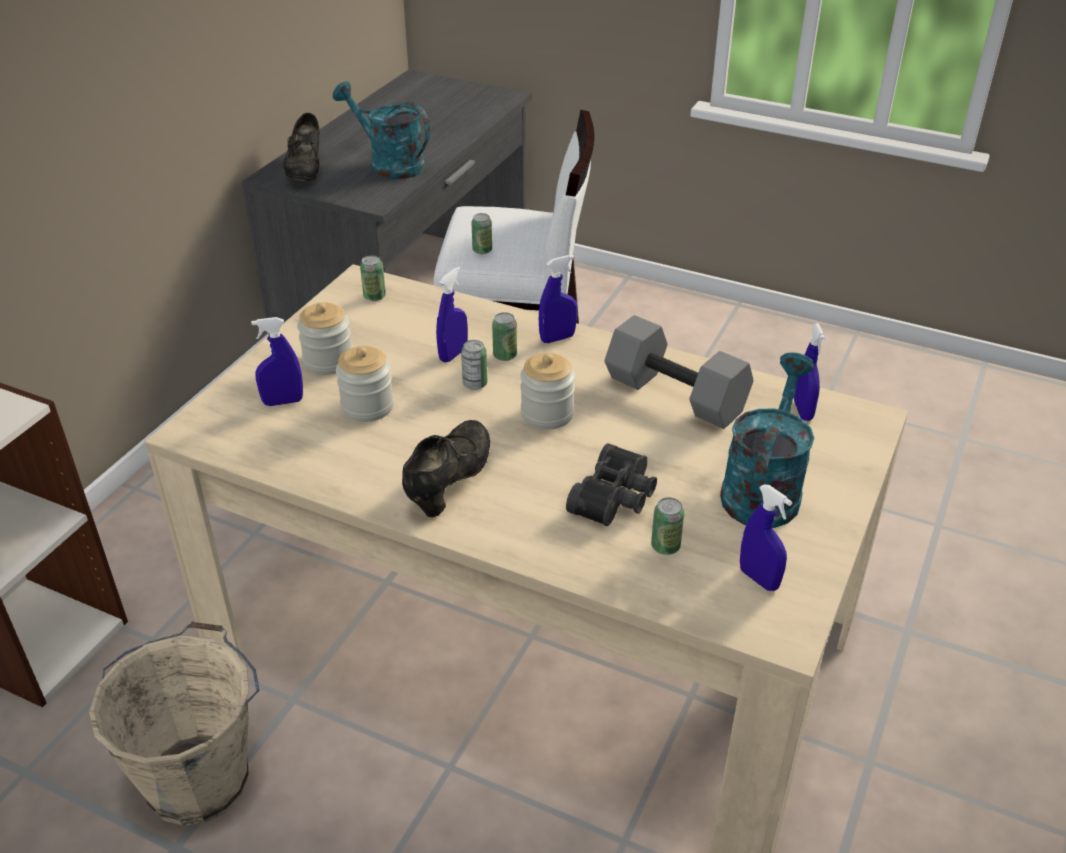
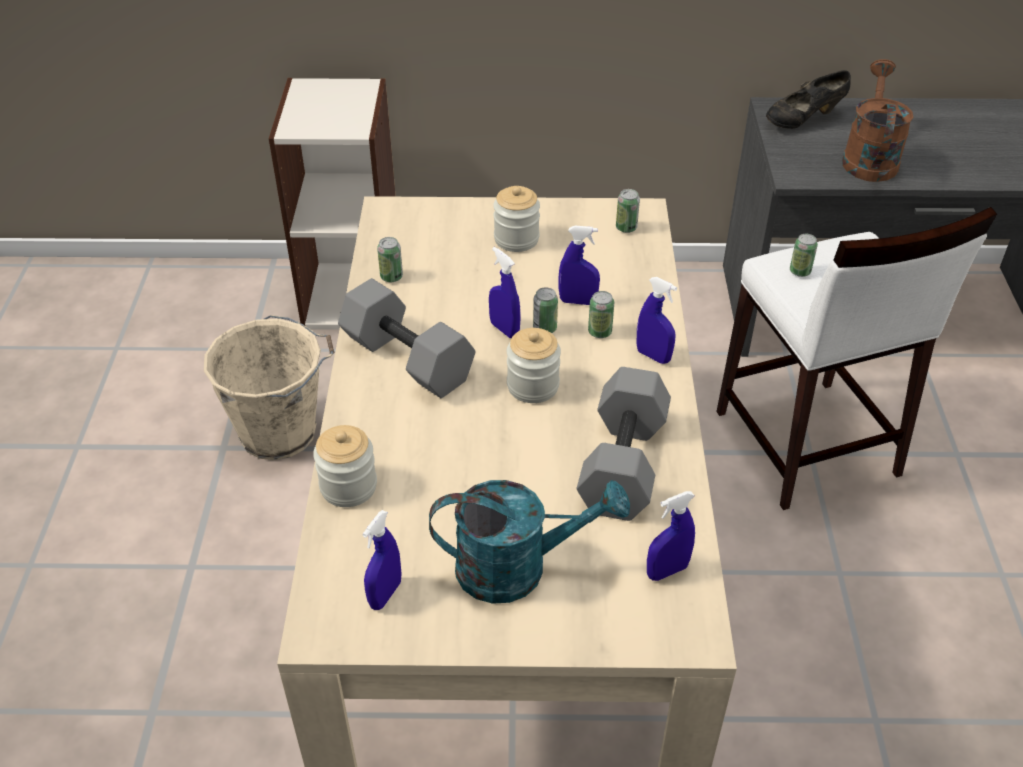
camera: 65 degrees right, 5 degrees up
(283, 402) = (449, 237): blue spray bottle -> blue spray bottle (504, 329)
(367, 407) = (472, 281): jar -> jar (348, 486)
(389, 164) = (869, 158): turquoise watering can -> brown watering can
(449, 483) = (405, 359): black shoe -> grey dumbbell
(616, 498) = (443, 466): black binoculars -> none
(665, 546) = (396, 517): can -> can (391, 277)

